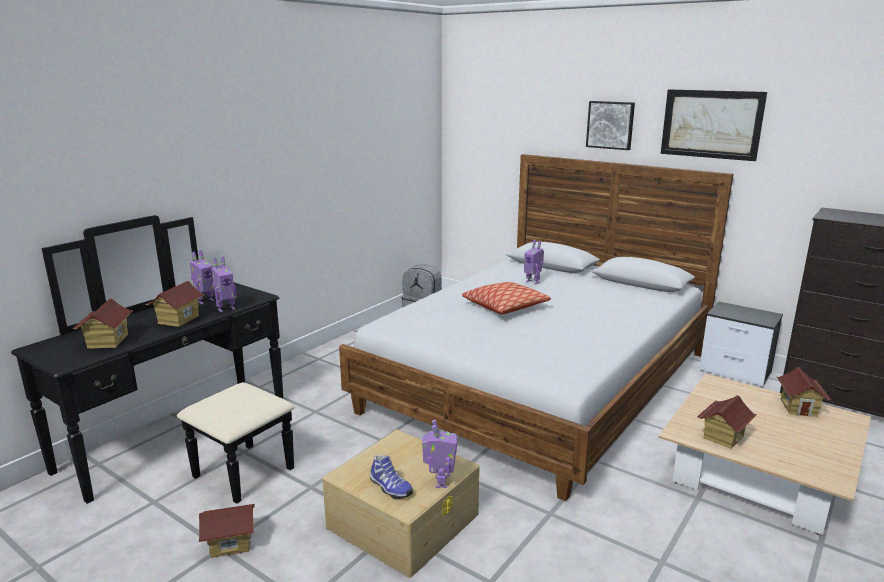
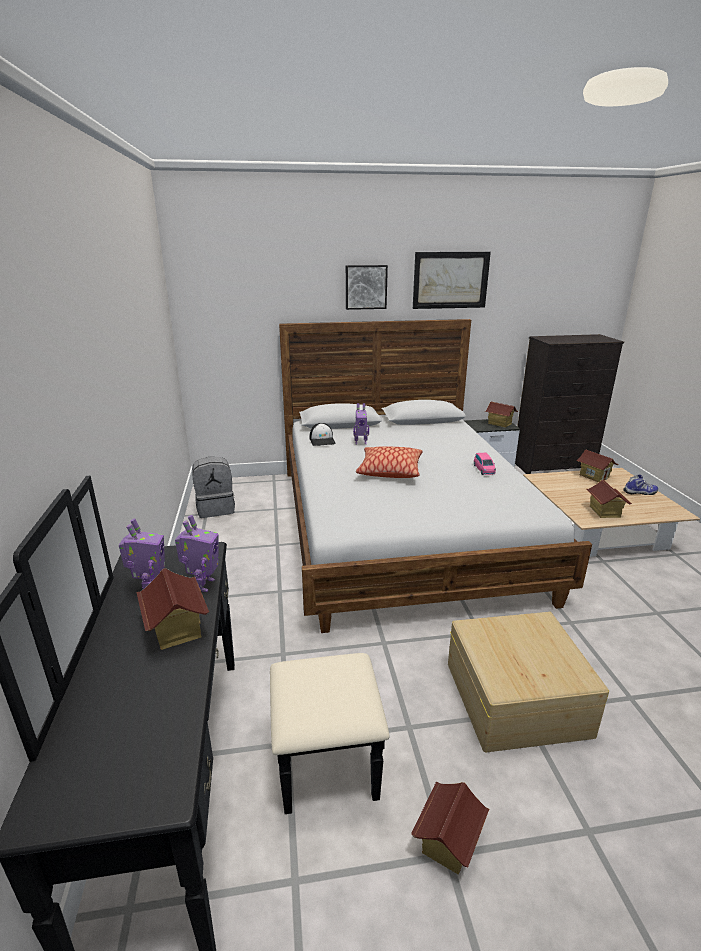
camera: 45 degrees left, 5 degrees up
(107, 341) = (147, 717): toy house -> toy house (499, 424)
(389, 488) = (548, 673): shoe -> shoe (640, 493)
(439, 482) = (562, 643): toy robot -> none
(505, 272) = (322, 440): none -> cap
(592, 334) = (484, 470): none -> pink toy car

